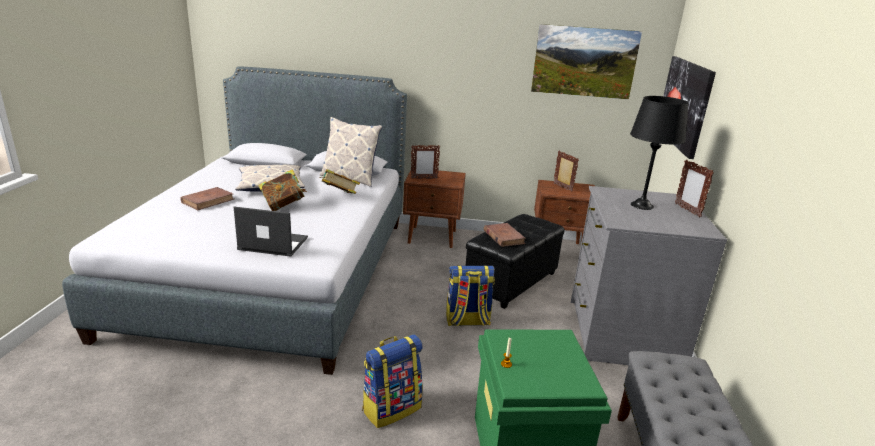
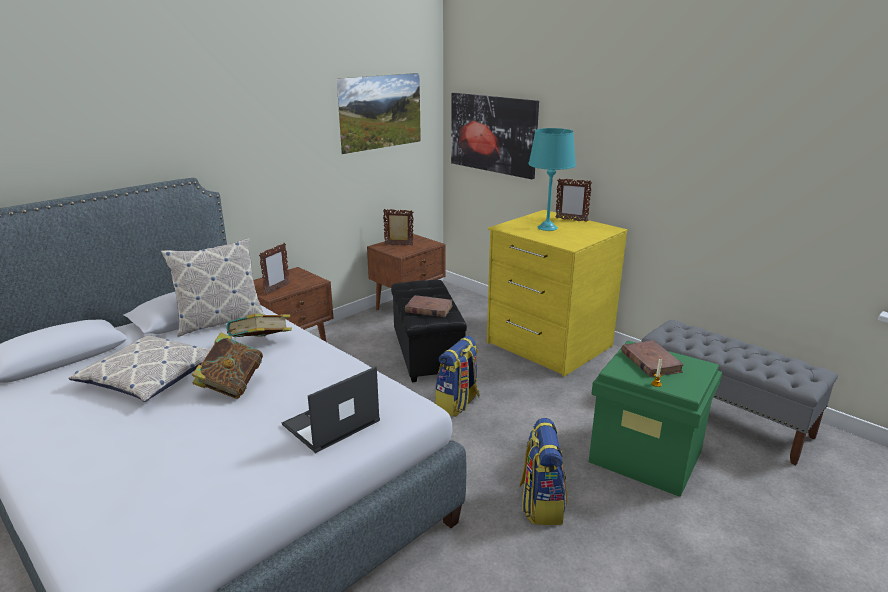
camera: 50 degrees left, 0 degrees up
(208, 201) = (124, 437): brown book -> brown book (650, 361)
(621, 333) = (548, 345): grey dresser -> yellow dresser
(641, 205) = (547, 228): black table lamp -> turquoise table lamp

